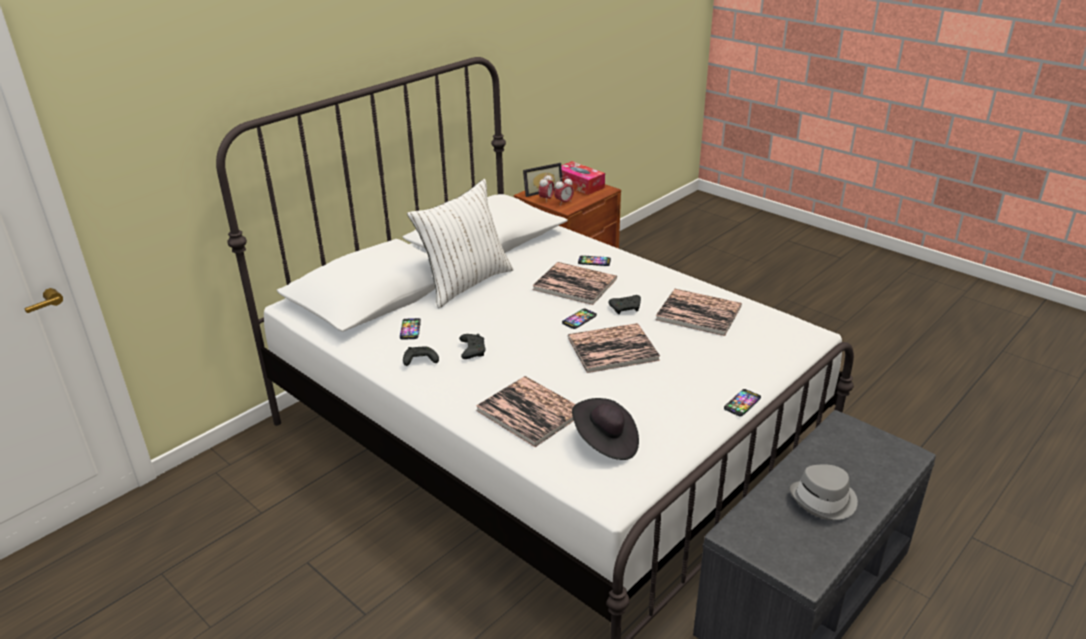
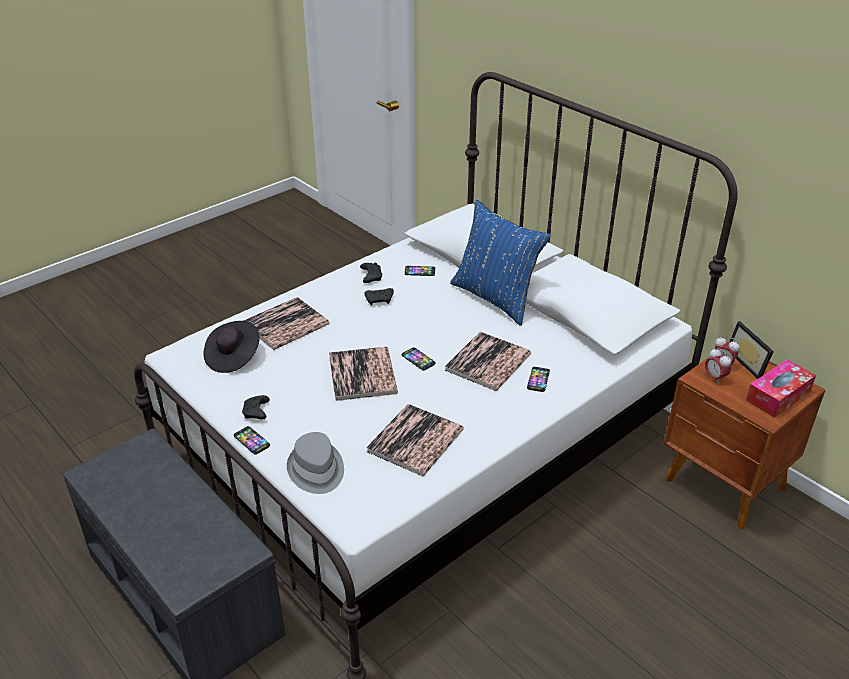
camera: 95 degrees right, 5 degrees up
(465, 283) = (495, 298): white pillow -> blue pillow
(626, 308) = (433, 391): black game controller -> black game controller (256, 412)
(824, 500) = (153, 505): grey hat -> grey hat (316, 470)

